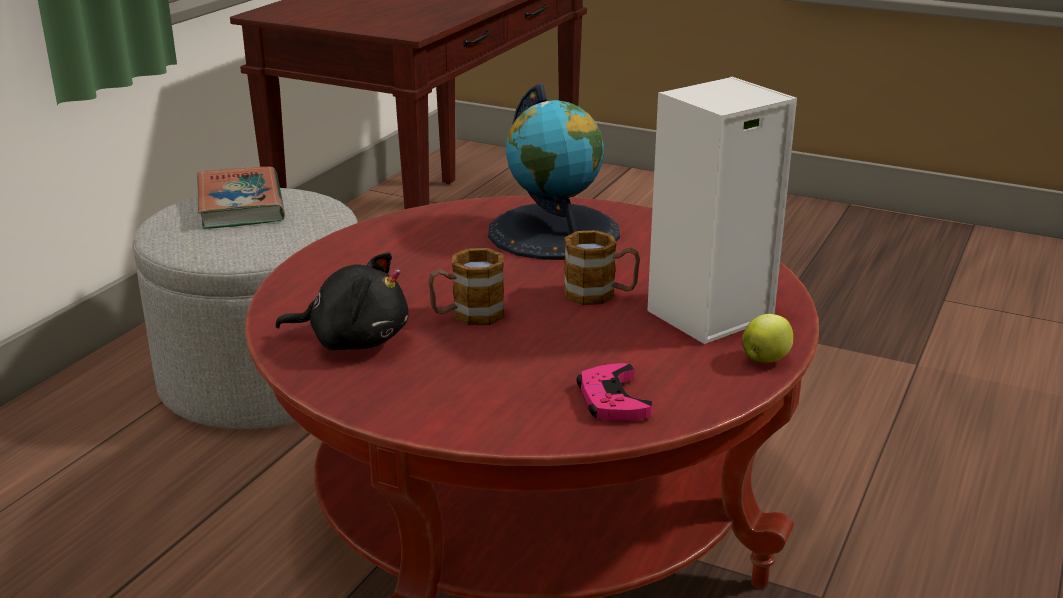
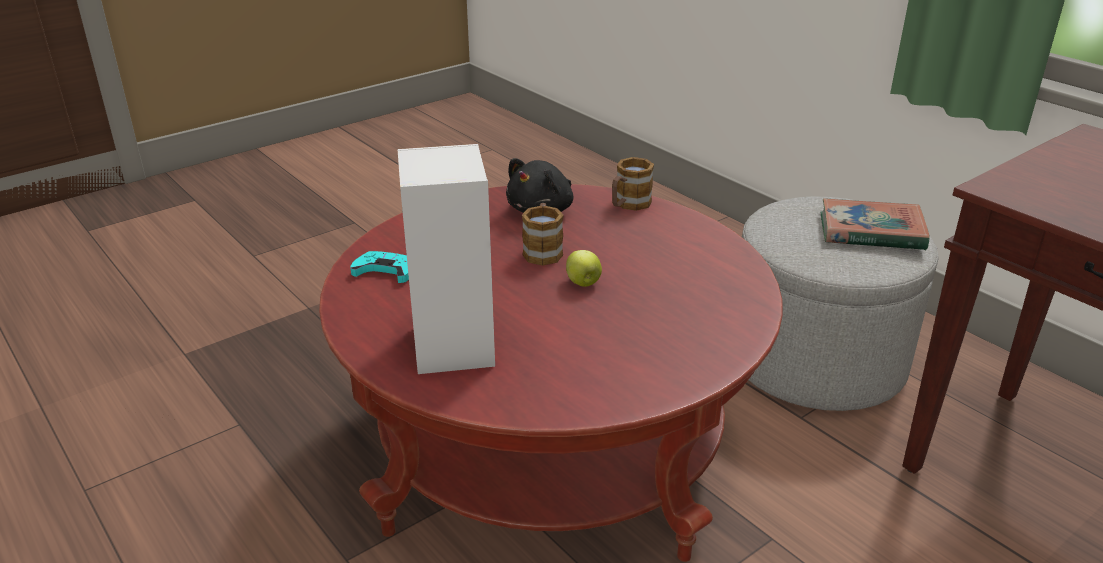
camera: 115 degrees right, 5 degrees up
(554, 232) = (670, 321): globe -> none
(600, 295) = (529, 308): mug -> mug (628, 205)
(612, 400) = (385, 271): pink game controller -> turquoise game controller
(766, 359) = (366, 344): apple -> apple (583, 283)

